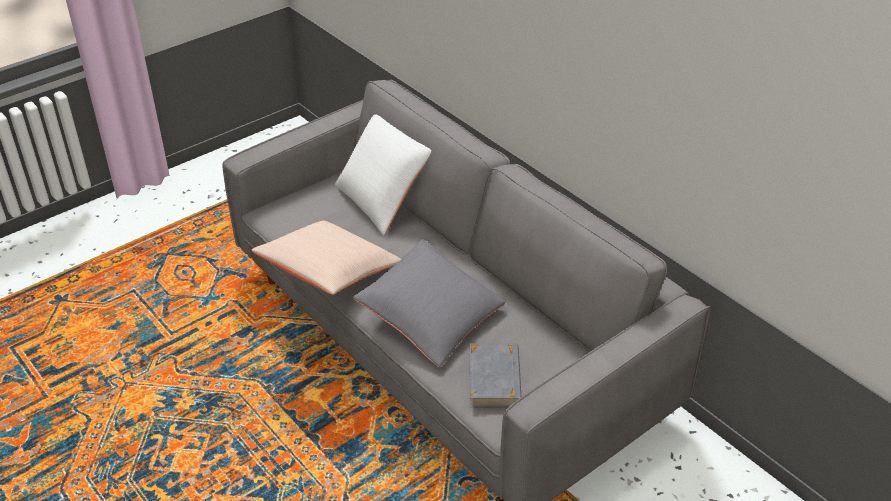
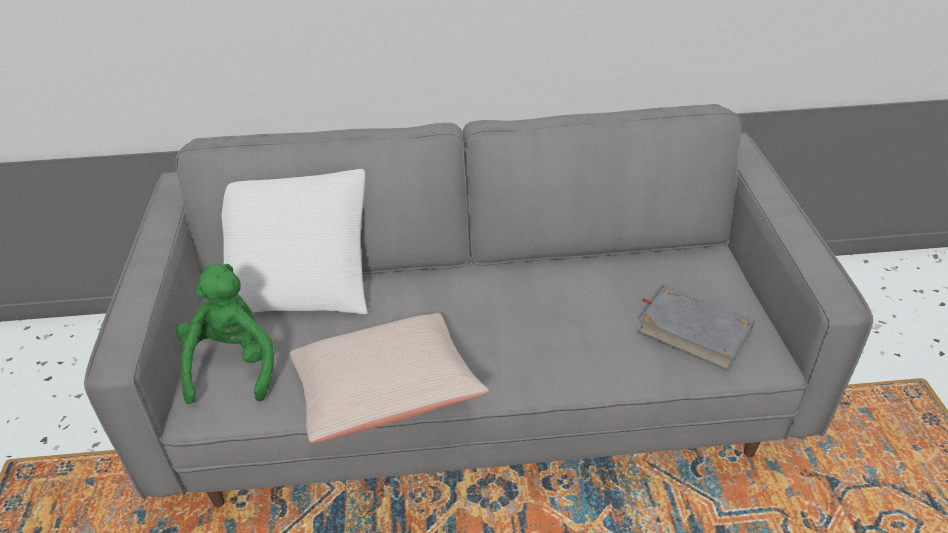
camera: 55 degrees left, 0 degrees up
(303, 209) = (233, 365): none -> green plush toy
(430, 317) = (550, 337): grey pillow -> none

